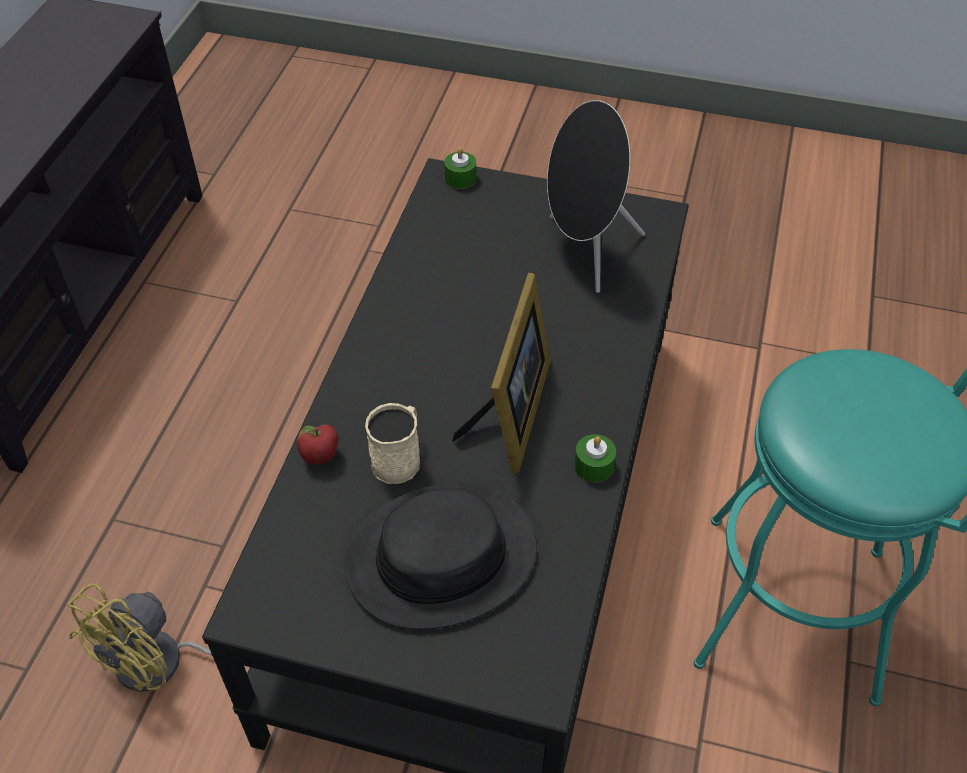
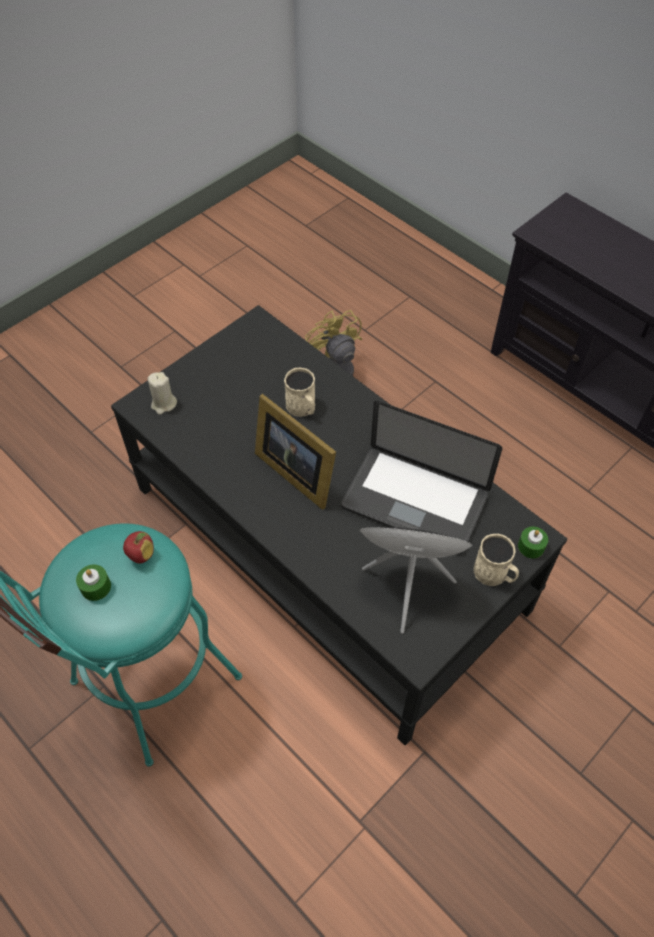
camera: 120 degrees right, 5 degrees up
(320, 457) = (326, 376): apple -> apple (141, 555)
(441, 556) = (231, 399): black hat -> none
(471, 284) = (414, 501): none -> laptop
(511, 647) = (163, 404): none -> beige candle
(516, 193) = (494, 574): none -> beige mug
(593, 465) = (233, 490): green candle -> green candle (96, 587)

